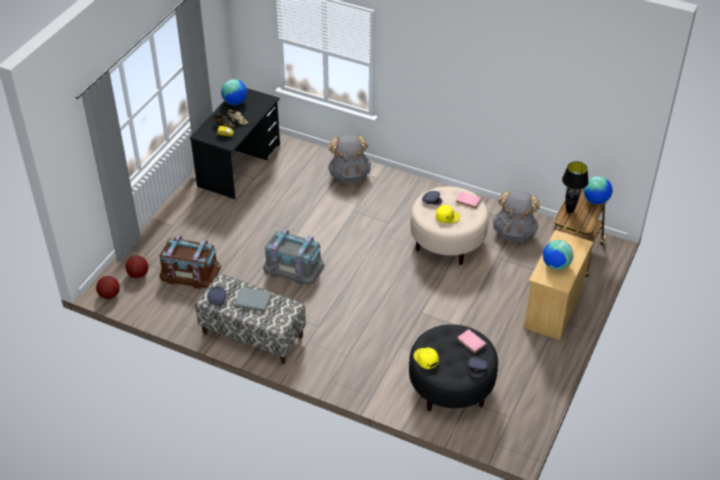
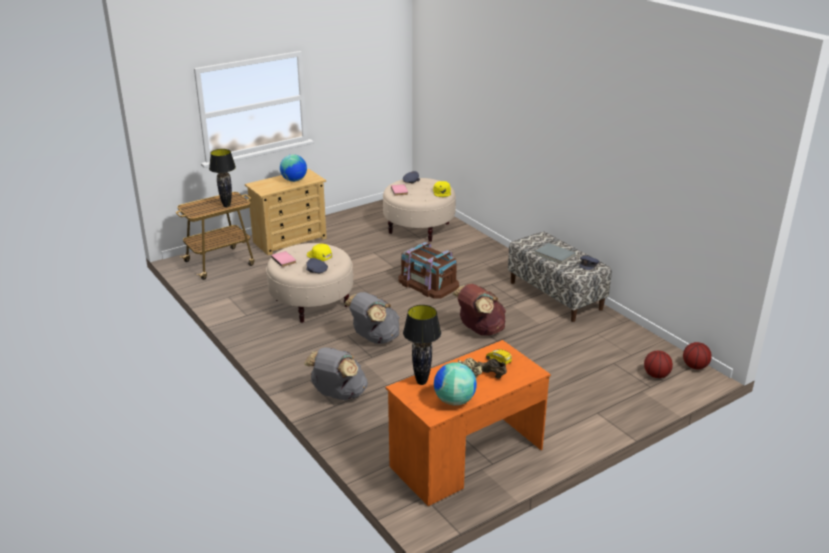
camera: 150 degrees left, 15 degrees down
(190, 272) = (594, 359): brown storage box -> brown storage box (428, 283)
(239, 165) = (466, 458): black desk -> orange desk
(261, 106) = (422, 382): none -> black table lamp
(294, 266) = (479, 330): grey storage box -> brown backpack
(451, 387) = (419, 228): black ottoman -> beige ottoman
(514, 232) = (243, 290): grey backpack -> grey backpack (374, 338)
(596, 200) = (195, 204): globe -> none

